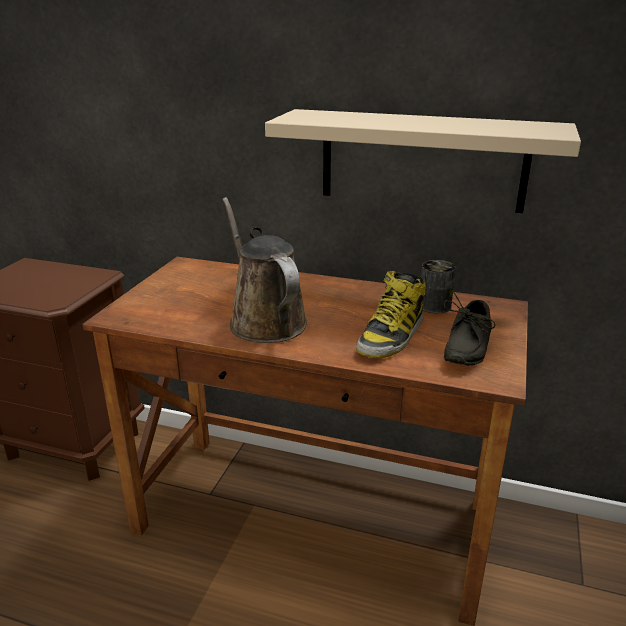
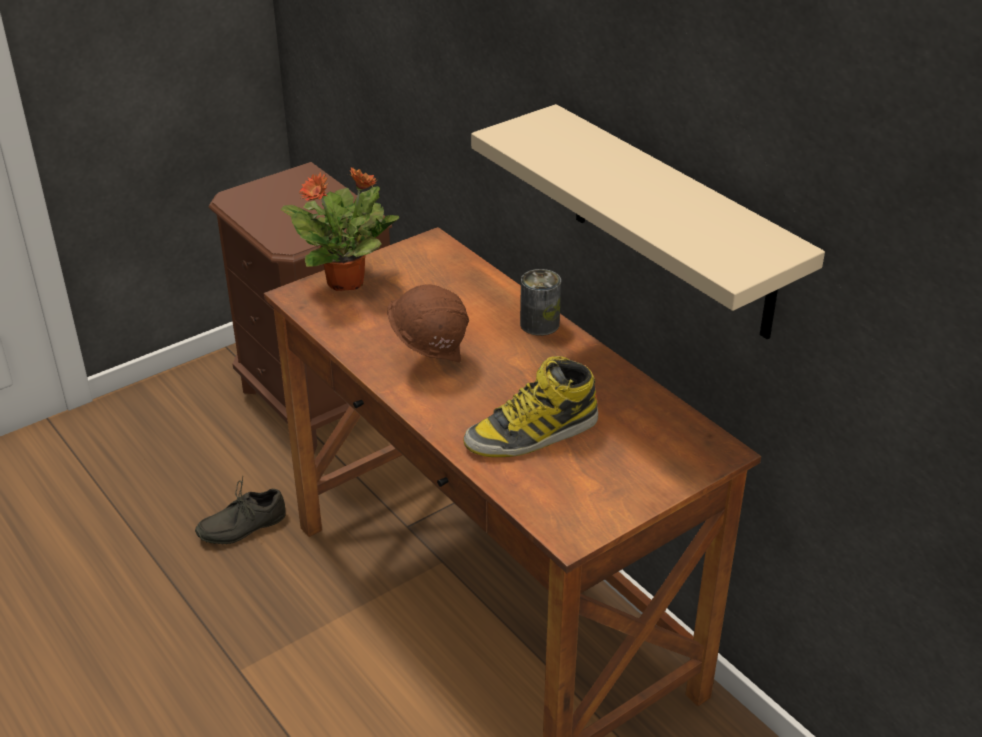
camera: 35 degrees right, 10 degrees up
(146, 298) = (347, 282): none -> potted plant
(264, 320) = (429, 358): brown watering can -> brown hard hat
(434, 306) = (634, 415): can -> can (539, 324)
(463, 347) = (588, 481): grey shoe -> grey shoe (241, 525)

